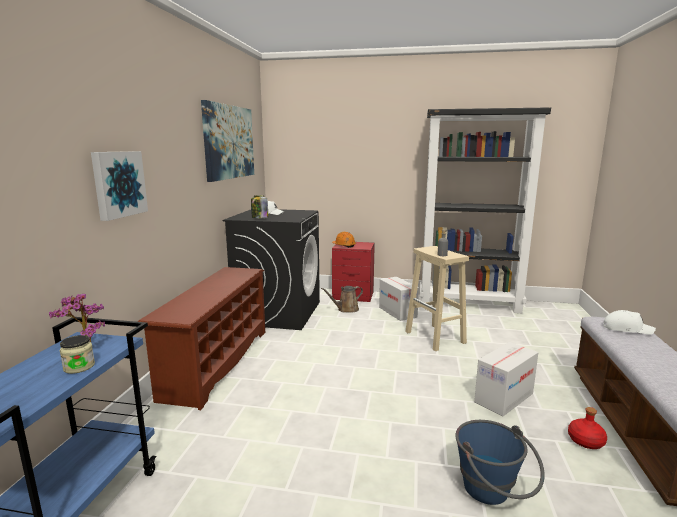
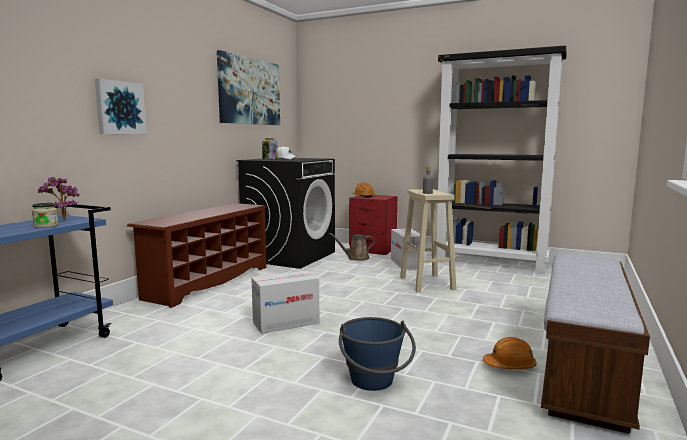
camera: 15 degrees right, 5 degrees down
(504, 397) = (454, 328): cardboard box -> cardboard box (286, 323)
(586, 441) = (510, 365): red bottle -> orange hard hat
(626, 329) = (588, 261): white cap -> none

